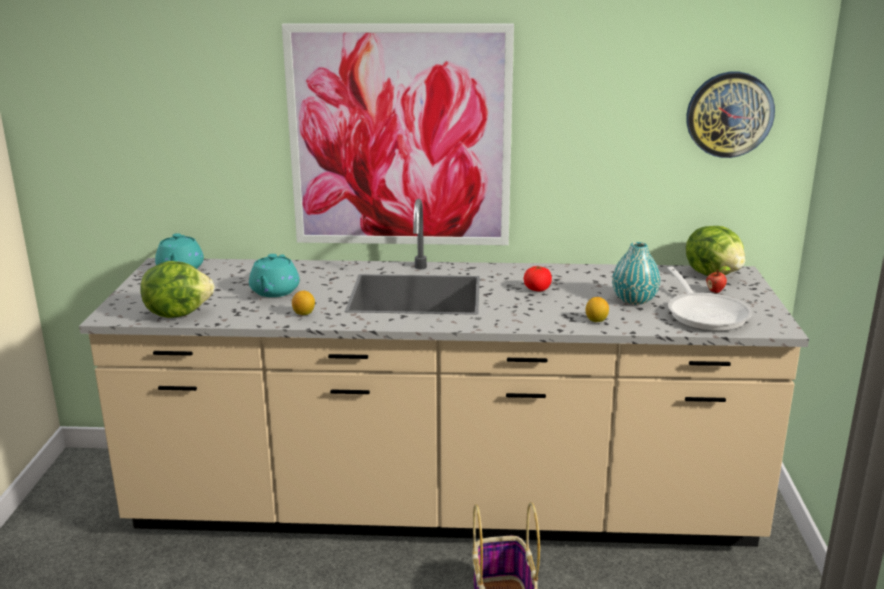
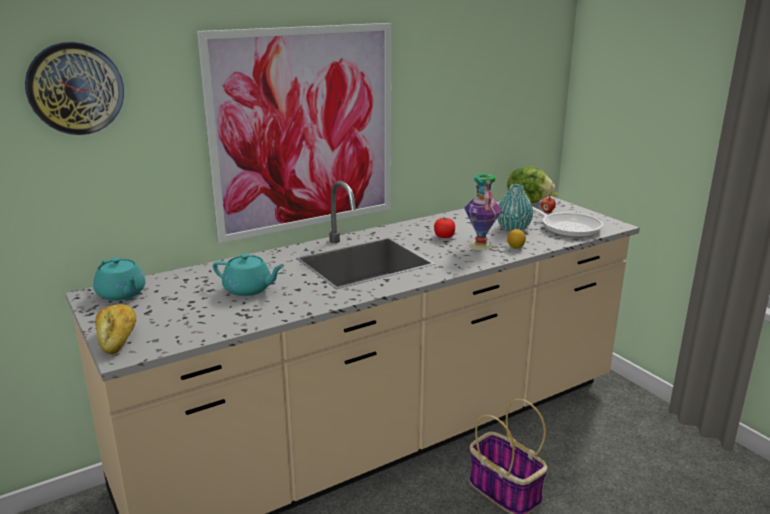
camera: 35 degrees left, 0 degrees up
(127, 302) = (118, 337): none -> bread
(178, 313) = (189, 331): lettuce -> none
(274, 292) = (249, 289): turquoise teapot -> turquoise teapot turned 45 degrees counterclockwise
(304, 313) = (306, 299): lemon -> none
(559, 308) = (480, 245): none -> vase
(729, 114) = (522, 84): wall clock -> wall clock (75, 88)

